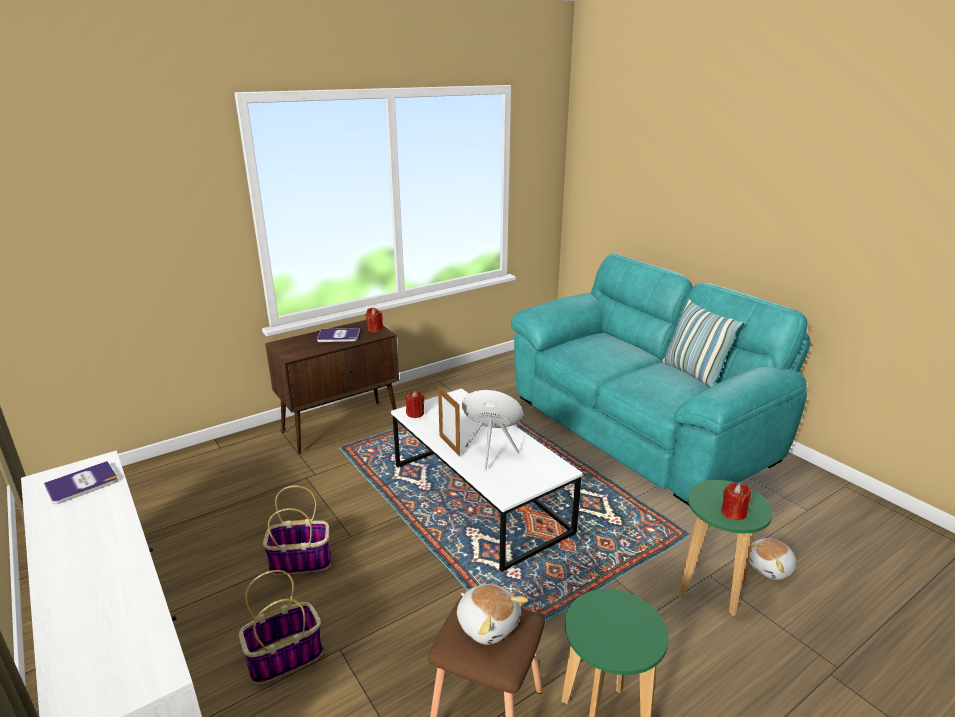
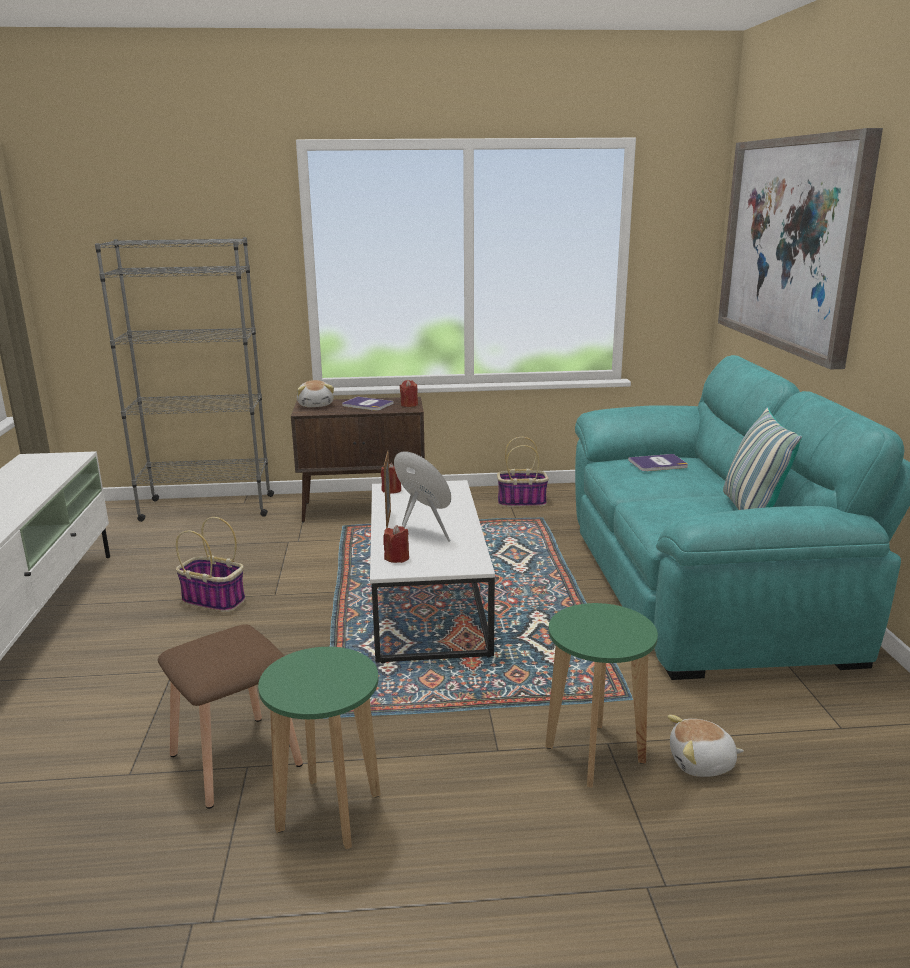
camera: 30 degrees right, 5 degrees down
(82, 483) = (48, 465): book -> book (658, 464)
(187, 463) = (207, 508): none -> grey bookcase
(286, 657) = (129, 661): basket -> basket (522, 502)
(488, 624) = (227, 646): plush toy -> plush toy (316, 405)
(651, 171) = (791, 243): none -> picture
(733, 513) = (592, 637): red candle -> red candle (397, 558)

